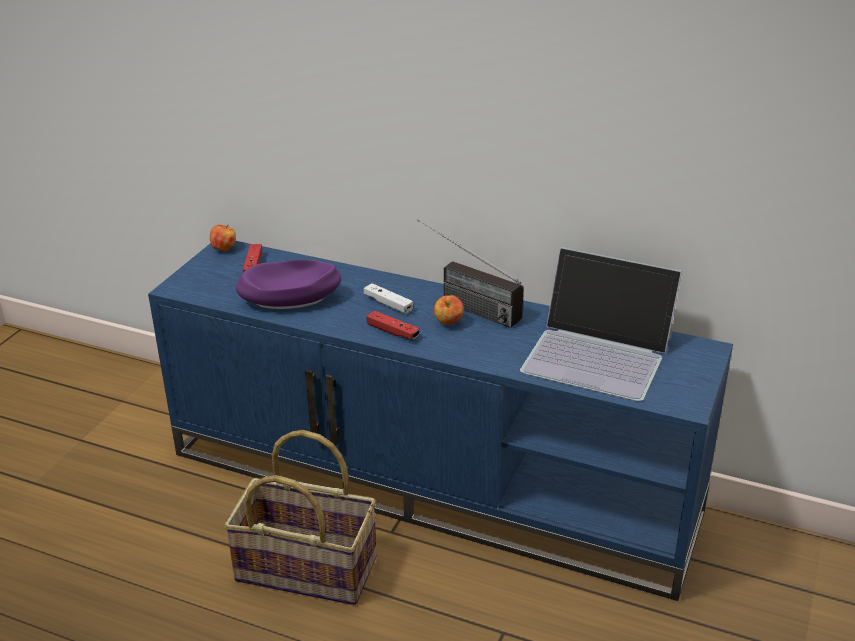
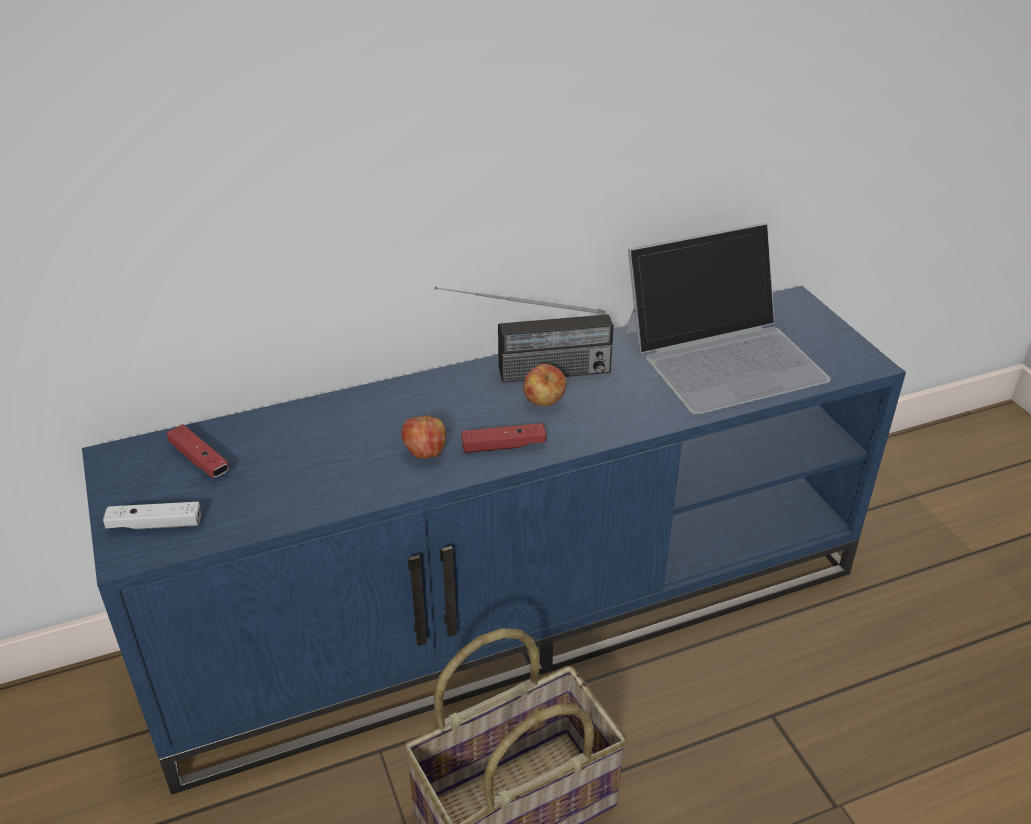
camera: 45 degrees left, 5 degrees up
(224, 249) = (120, 459): apple -> apple (425, 453)
(290, 300) = (322, 476): purple bowl -> none
(388, 304) = (446, 416): white game controller -> white game controller (155, 524)

